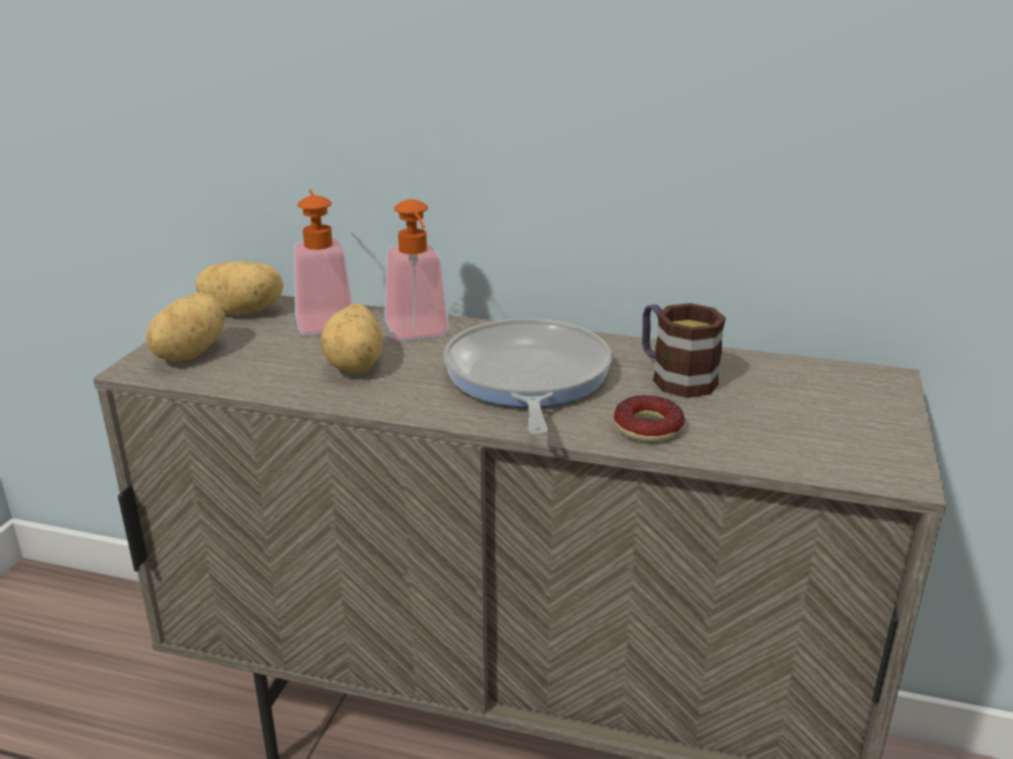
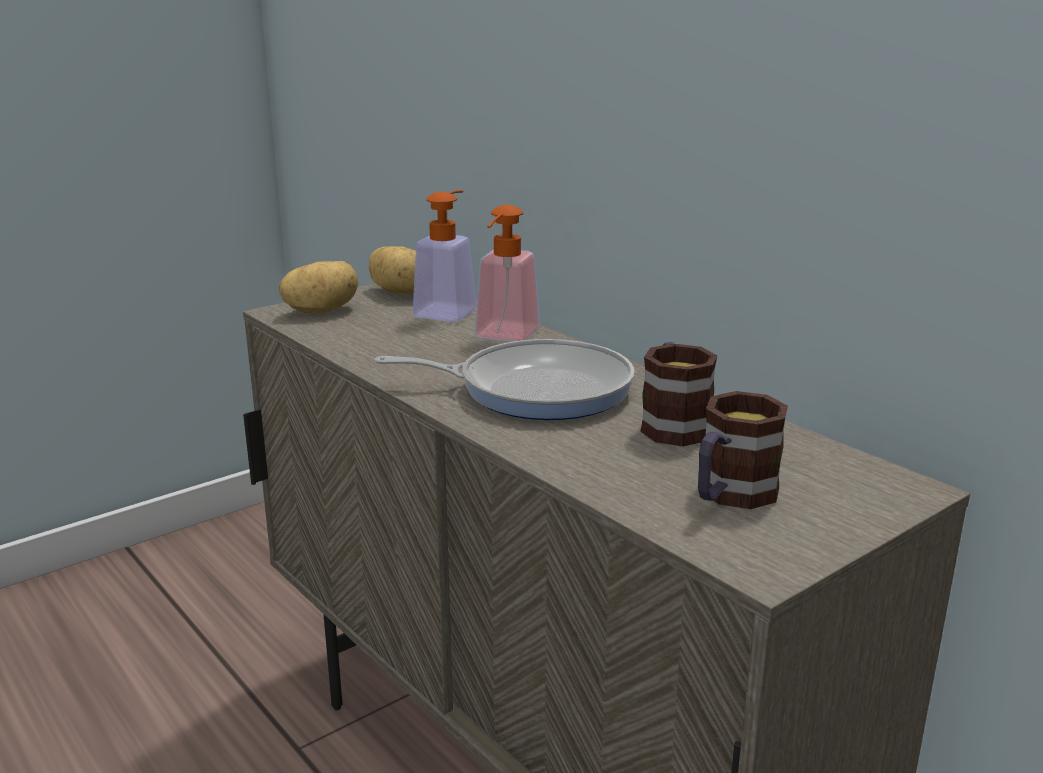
camera: 35 degrees right, 5 degrees down
(357, 365) = (421, 346): potato -> none
(526, 379) = (535, 389): frying pan -> frying pan turned 60 degrees clockwise
(648, 427) = (577, 453): donut -> none
(800, 425) = (730, 496): none -> mug

